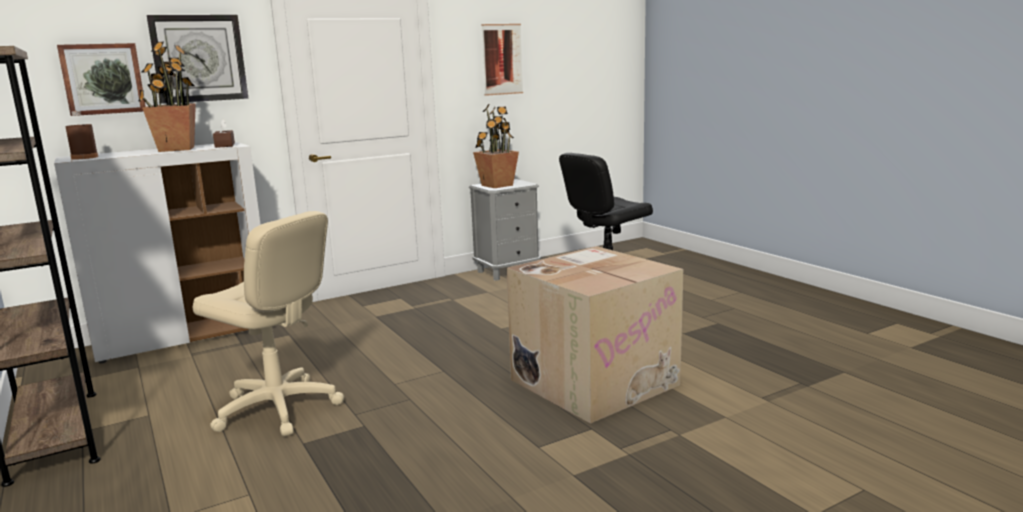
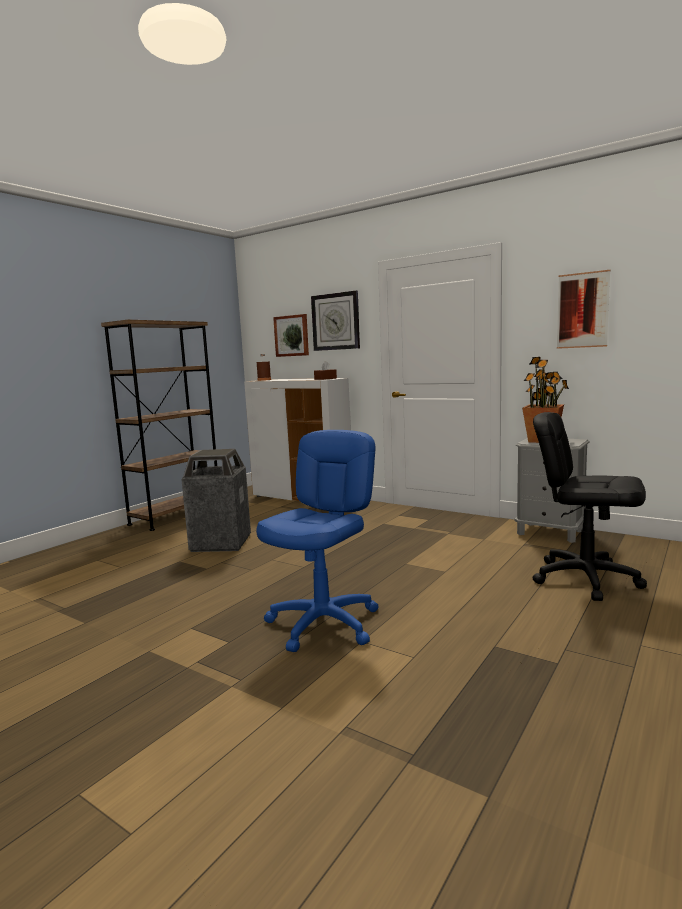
camera: 65 degrees right, 5 degrees down
(176, 149) = (304, 379): potted plant -> none
(277, 408) = (220, 543): beige office chair -> trash can
(594, 381) = (324, 623): cardboard box -> blue office chair

